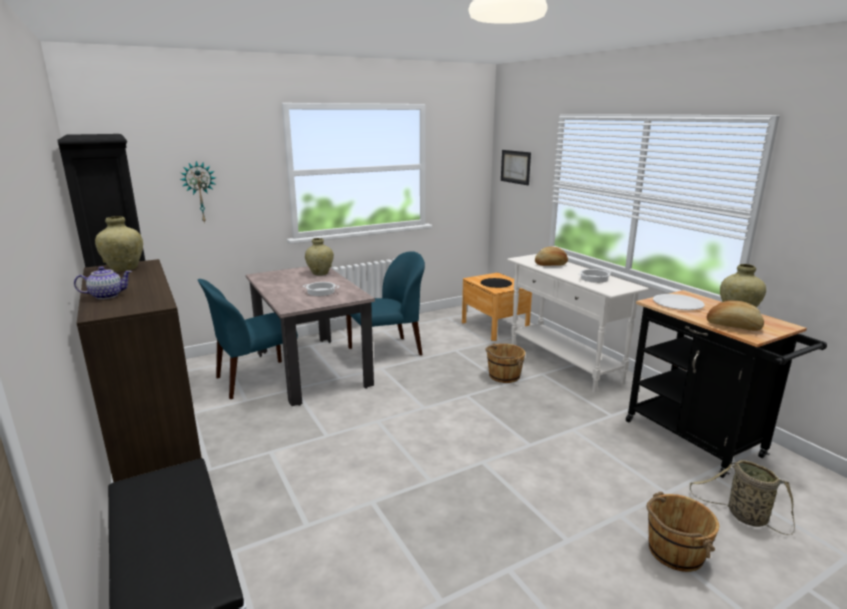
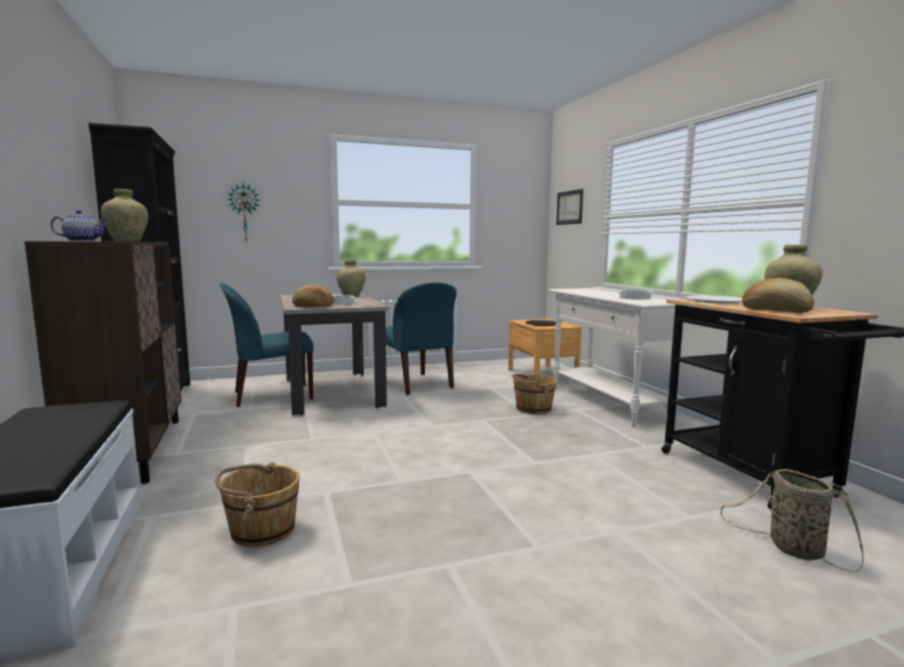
camera: 10 degrees right, 10 degrees down
(386, 351) = (416, 384): blue chair -> blue chair turned 75 degrees clockwise
(551, 264) = (593, 292): bread -> bread (312, 306)
(674, 552) = (678, 573): brown bucket -> brown bucket (261, 530)

